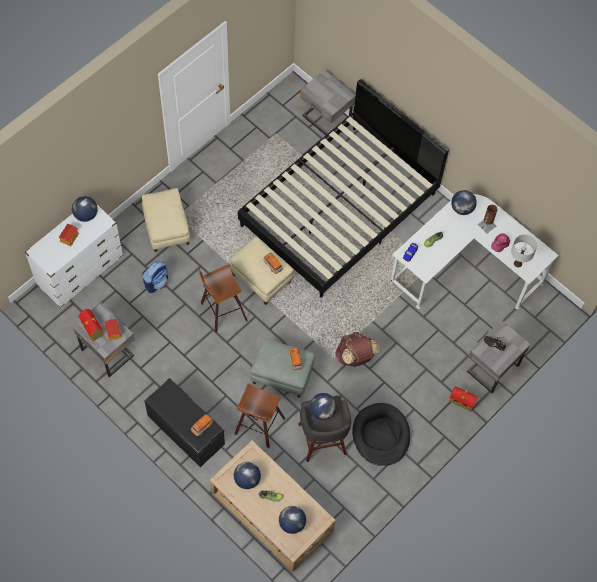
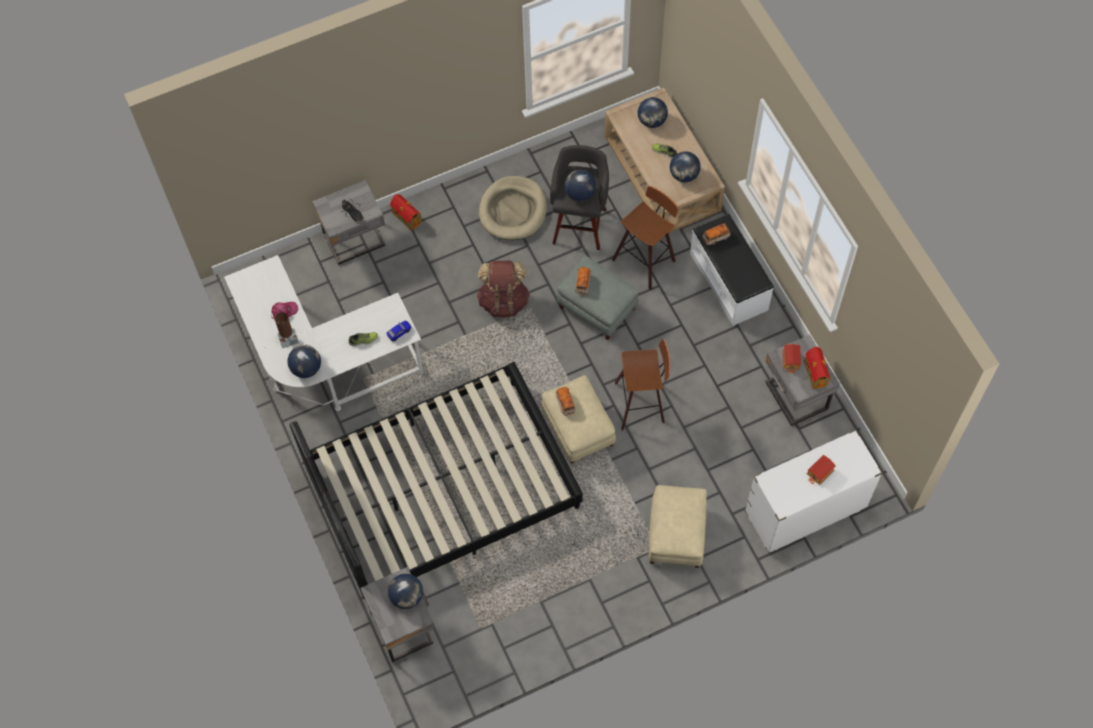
camera: 155 degrees left, 0 degrees up
(86, 215) = (791, 498): globe -> globe (407, 596)
(156, 282) = (711, 465): backpack -> none
(185, 430) = (729, 281): black bench -> white bench
(381, 435) = (513, 210): black dog bed -> beige dog bed
(518, 263) = (277, 281): white table lamp -> none

